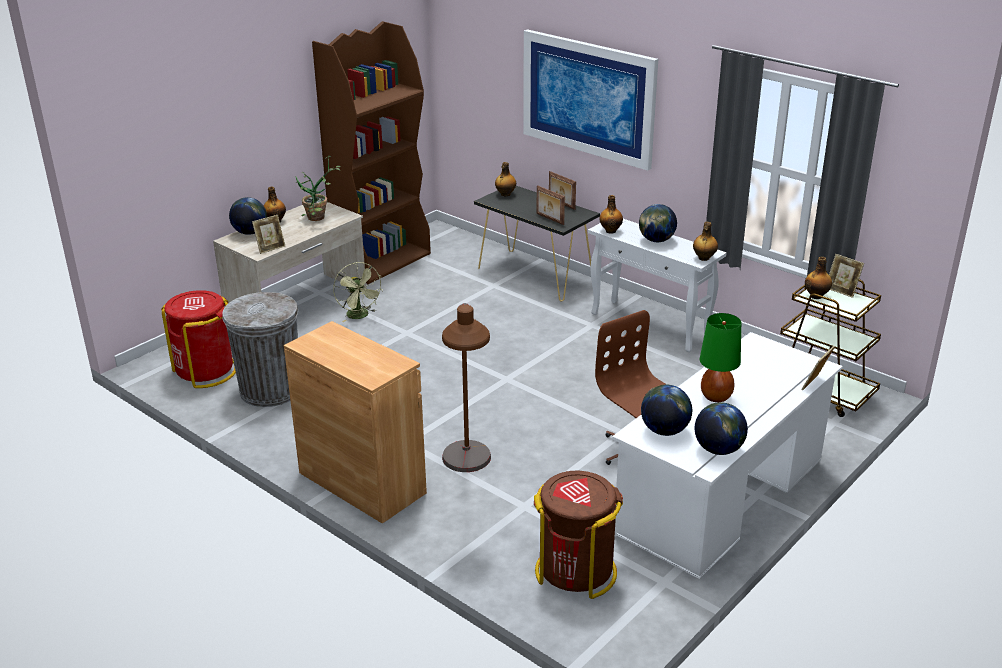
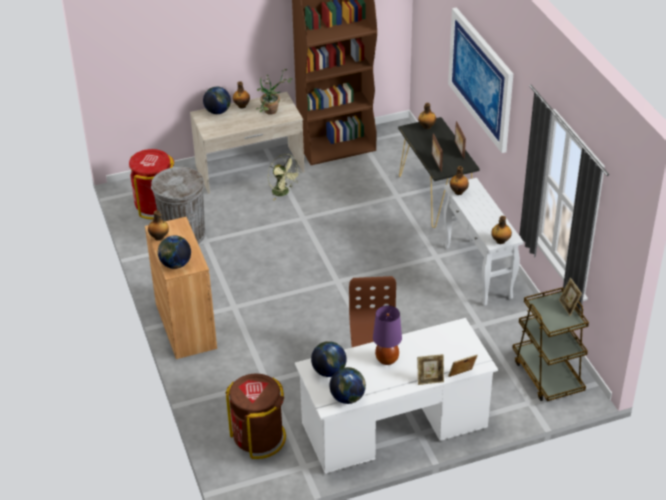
camera: 30 degrees right, 10 degrees up
(270, 248) = (220, 131): picture frame -> picture frame (430, 380)
(360, 316) = (283, 193): green fan -> green fan turned 45 degrees counterclockwise
(468, 478) = (249, 348): brown floor lamp -> none
(656, 240) = (483, 212): globe -> globe (175, 264)
(716, 396) = (387, 359): green table lamp -> purple table lamp
(816, 296) = (544, 305): bottle -> bottle (159, 237)

